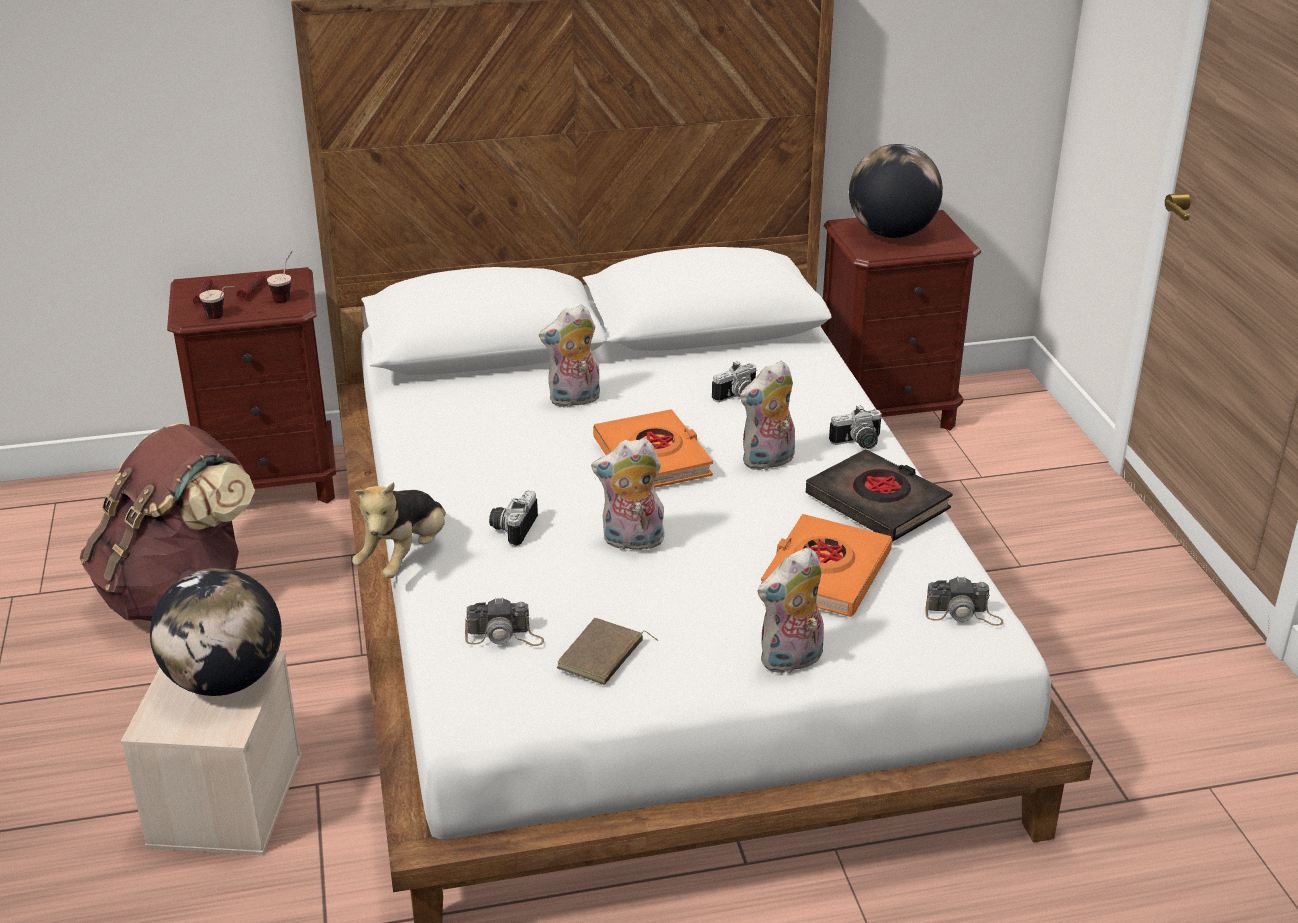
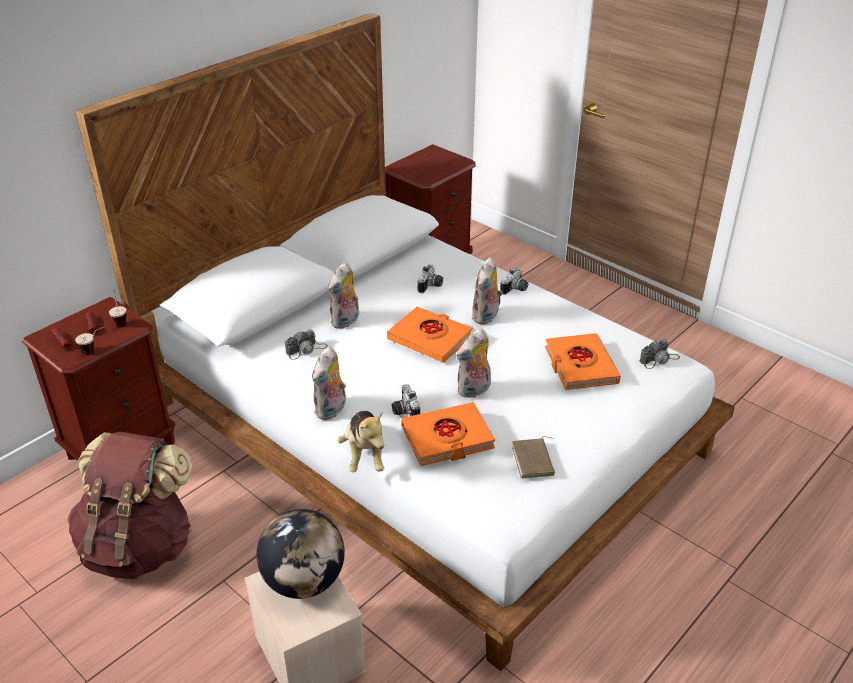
camera: 35 degrees left, 5 degrees up
(504, 636) = (476, 473): camera -> camera (306, 349)
(520, 580) = (447, 438): none -> orange book
(791, 661) = (617, 419): plush toy -> plush toy (331, 410)
(878, 503) = (561, 318): black book -> none
(891, 233) = (424, 165): globe -> none

